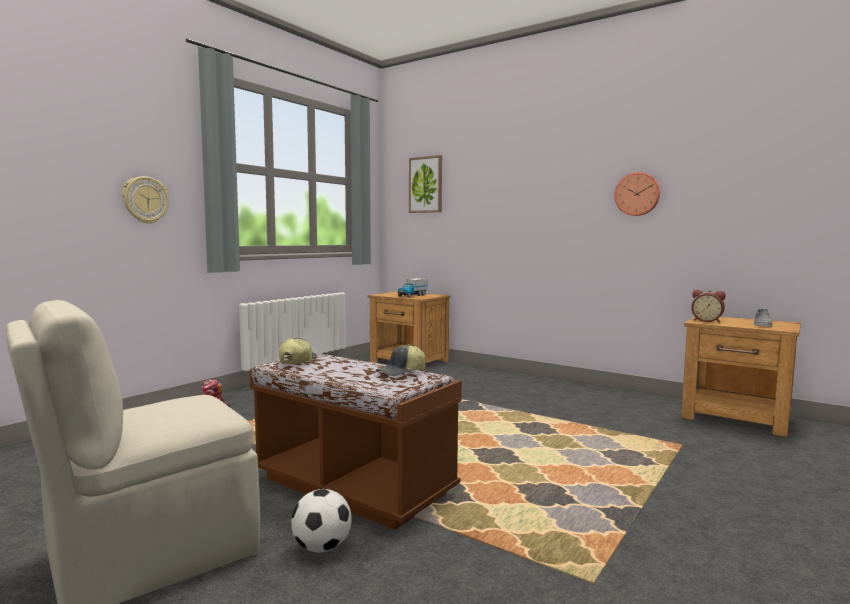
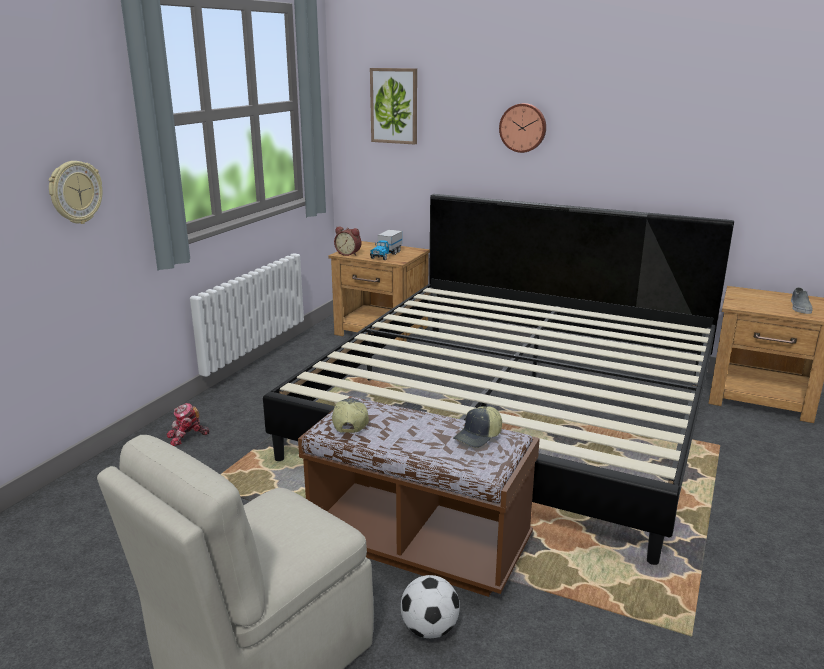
camera: 10 degrees left, 15 degrees up
(492, 412) = (513, 412): none -> bed
(637, 194) = (671, 143): wall clock -> wall clock (523, 127)
(707, 321) = (743, 302): alarm clock -> alarm clock (349, 254)

